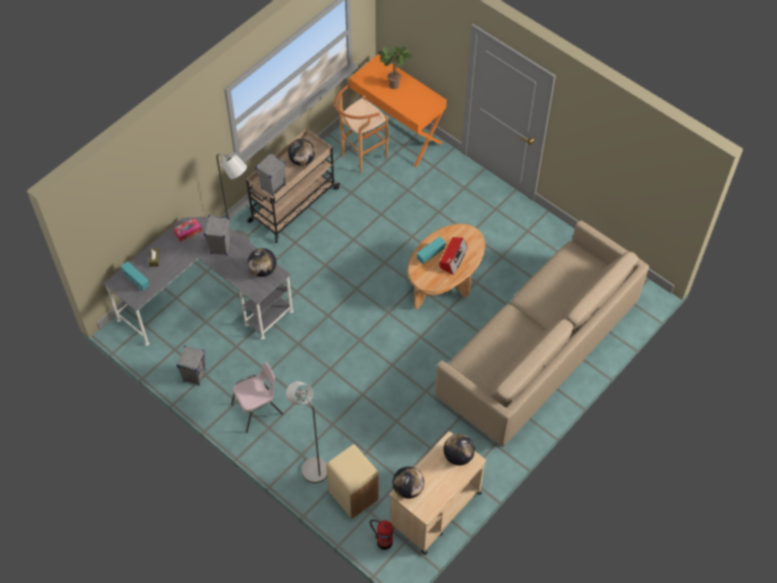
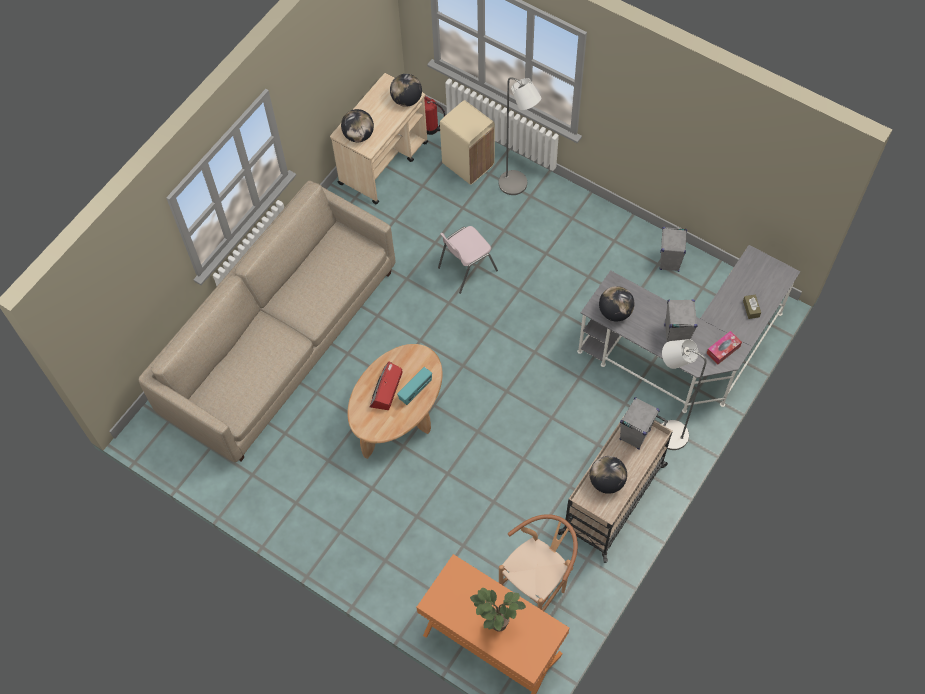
camera: 175 degrees right, 5 degrees up
(136, 281) = (762, 279): radio -> none
(258, 410) = (588, 234): pink chair -> pink chair (466, 269)

